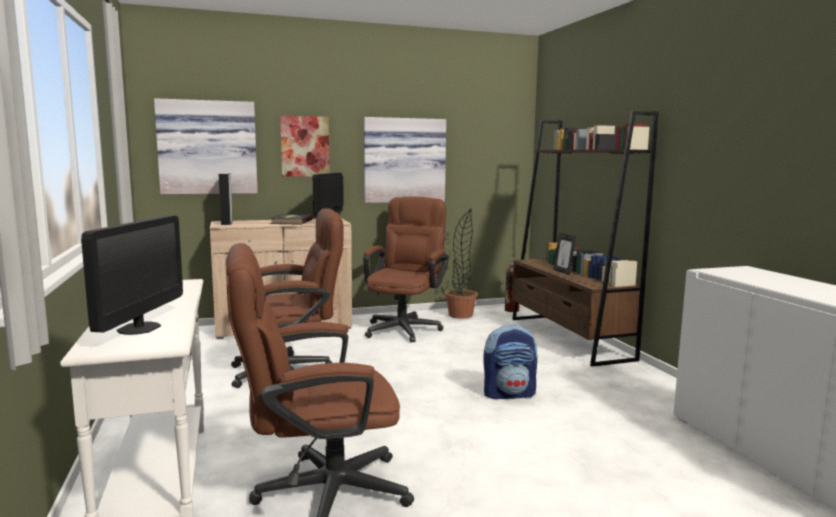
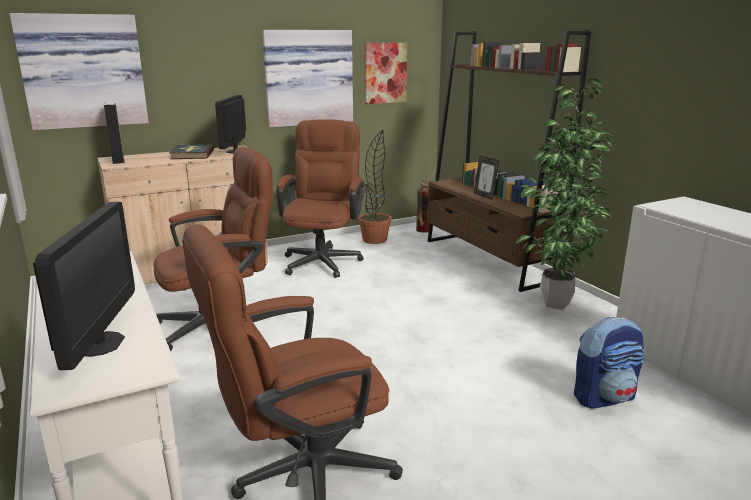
camera: 10 degrees left, 10 degrees up
(305, 146) = (198, 66): picture -> picture (385, 73)
(509, 394) = (453, 332): backpack -> backpack (604, 397)
(625, 380) = (556, 305): none -> potted plant

